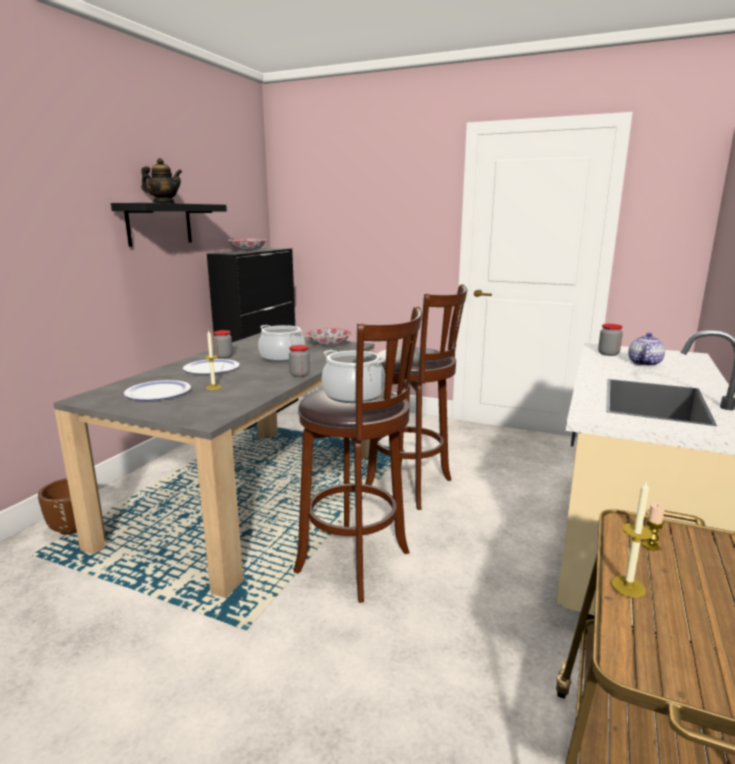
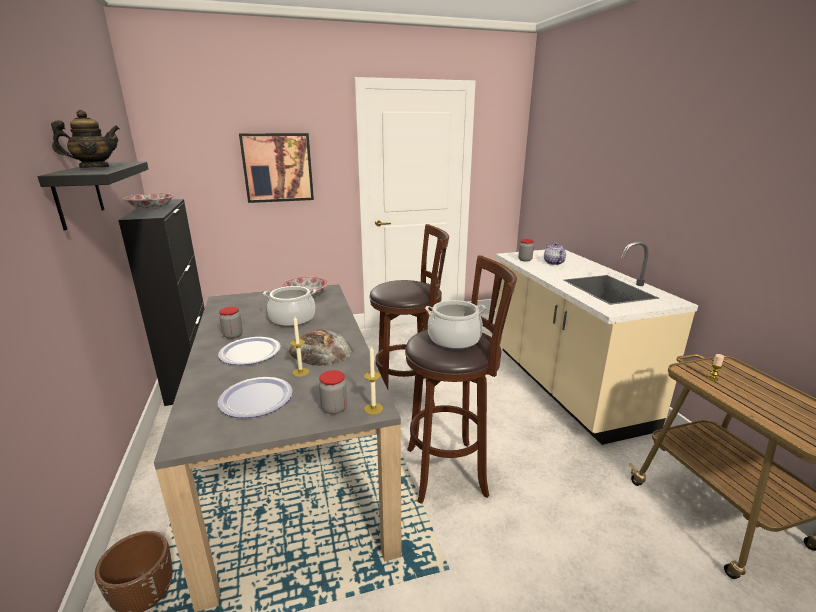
camera: 40 degrees left, 5 degrees up
(255, 380) = (321, 351): none -> bread
(299, 375) = (347, 333): jar -> jar (334, 408)
(378, 223) = (277, 167): none -> picture
(628, 586) = (748, 406): candle -> candle (373, 408)

